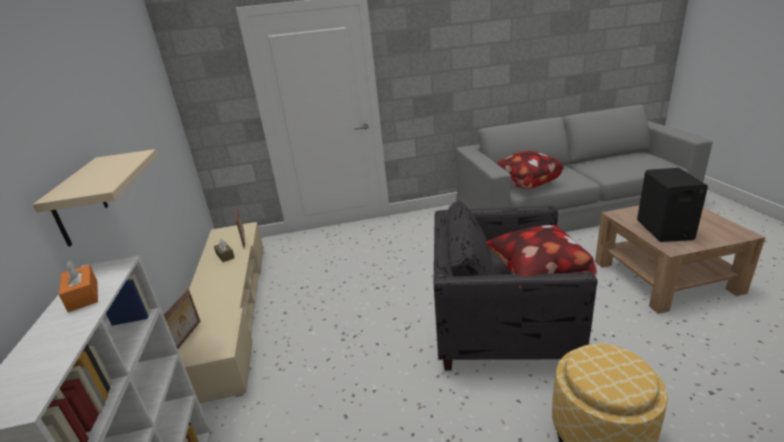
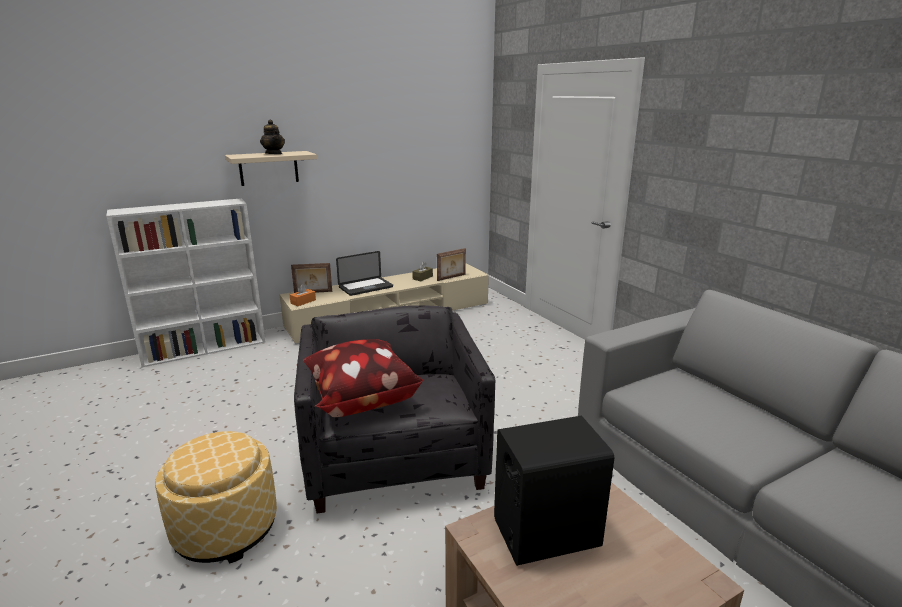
camera: 70 degrees right, 5 degrees down
(83, 296) = (204, 203): orange tissue box -> orange tissue box (303, 302)
(101, 170) = (274, 153): none -> teapot
(214, 294) = (366, 287): none -> laptop
(524, 184) = (666, 394): pillow -> none

